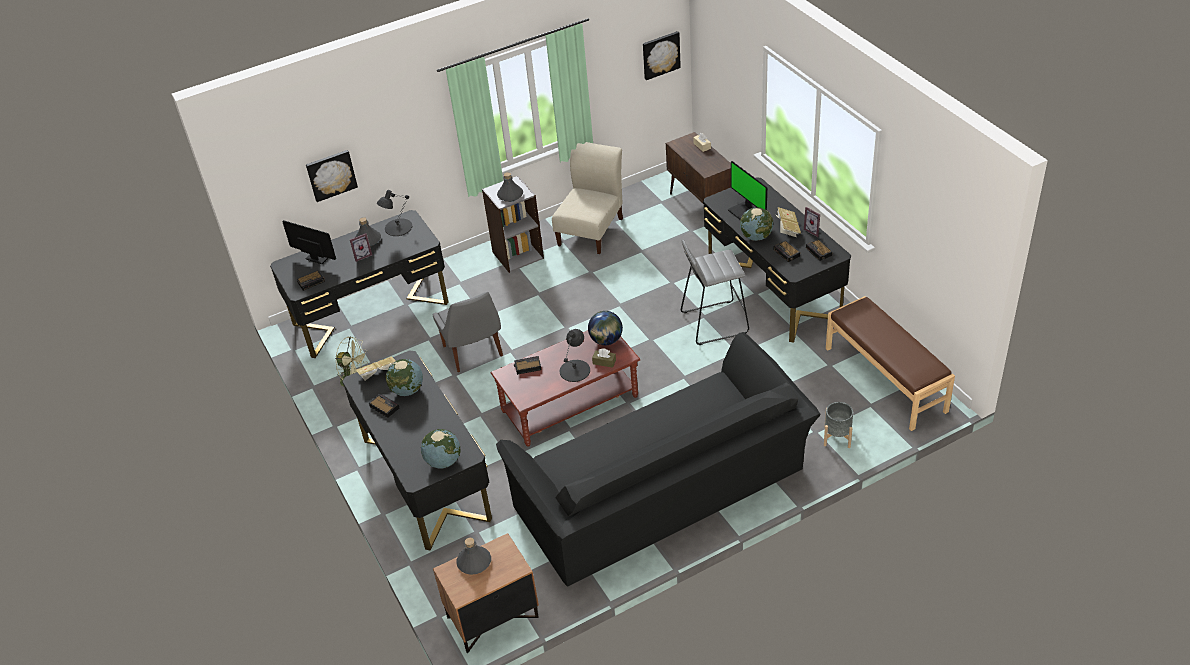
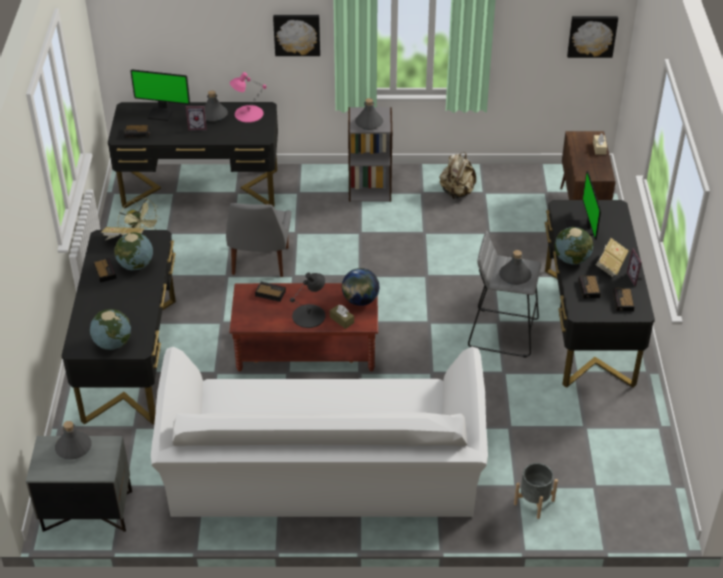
camera: 25 degrees right, 0 degrees up
(318, 256) = (161, 113): monitor -> monitor turned 135 degrees clockwise
(331, 174) = (197, 38): picture -> picture (297, 34)
(398, 227) = (248, 114): black table lamp -> pink table lamp
(493, 618) = (87, 512): brown nightstand -> grey nightstand
(591, 230) = (457, 192): beige chair -> beige backpack
(664, 495) = (323, 476): black sofa -> white sofa
(721, 268) = (515, 276): none -> grey bottle
(886, 379) = (631, 468): brown bench -> none

